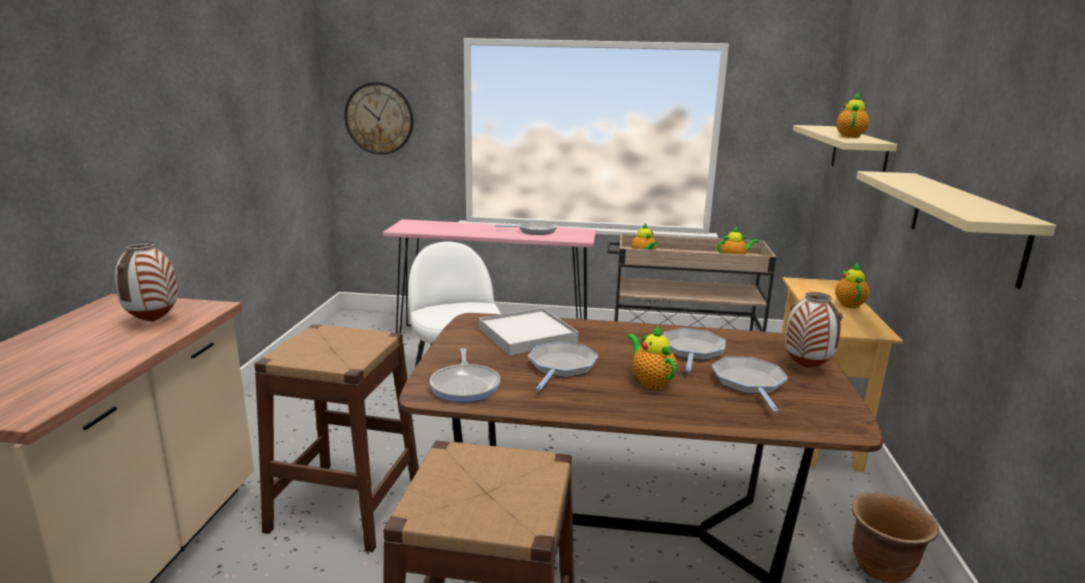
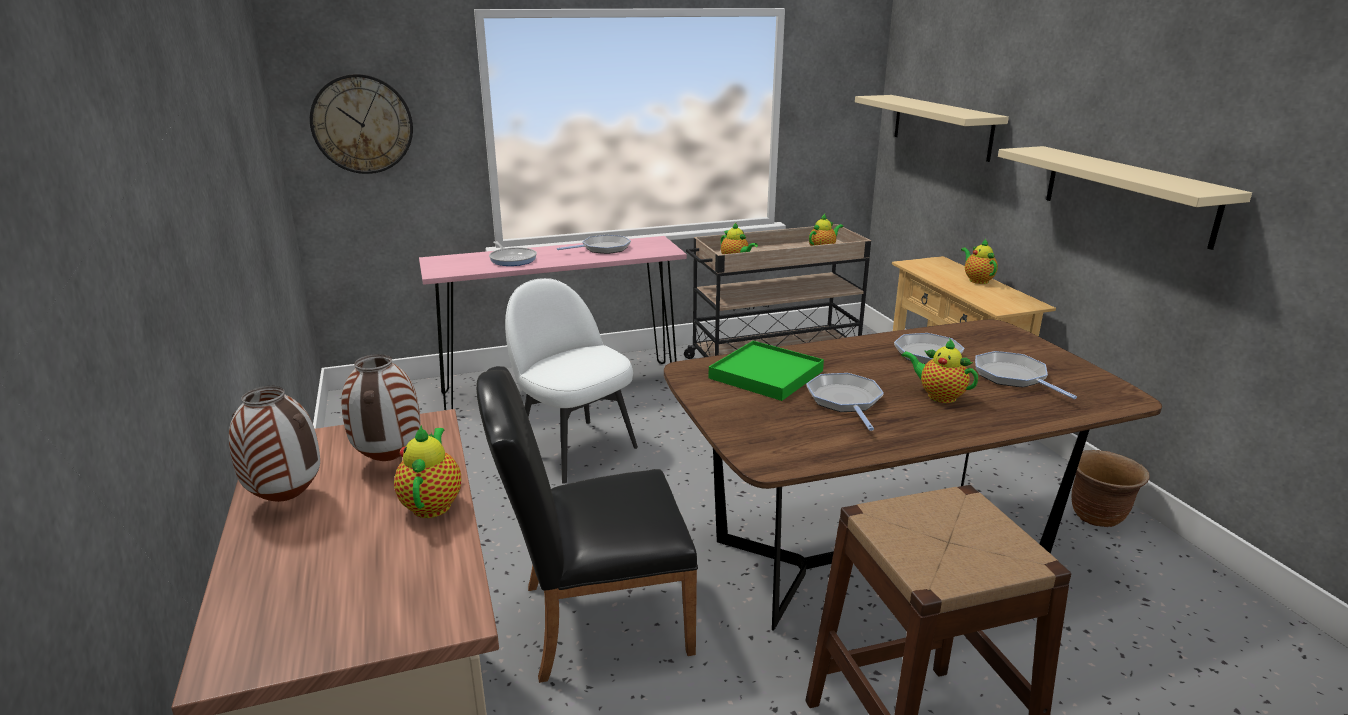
camera: 25 degrees left, 5 degrees up
(345, 504) = (593, 620): brown stool -> black chair
(465, 385) = (788, 443): frying pan -> frying pan (512, 259)
(527, 335) = (766, 374): white tray -> green tray
(805, 368) = (1033, 351): vase -> vase (285, 500)
(850, 136) = (949, 110): teapot -> teapot (433, 503)

